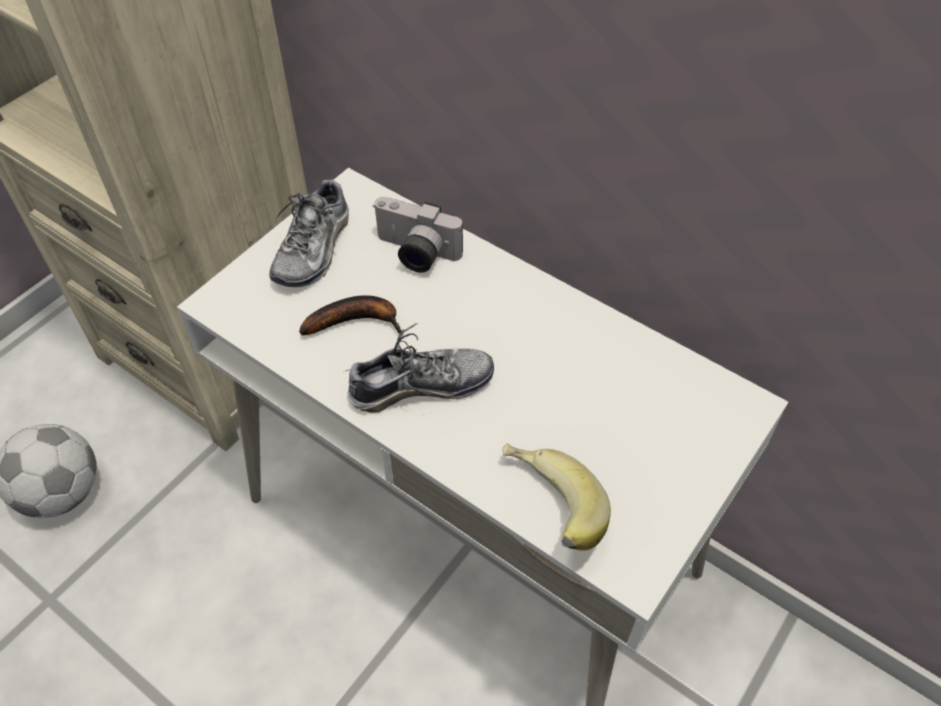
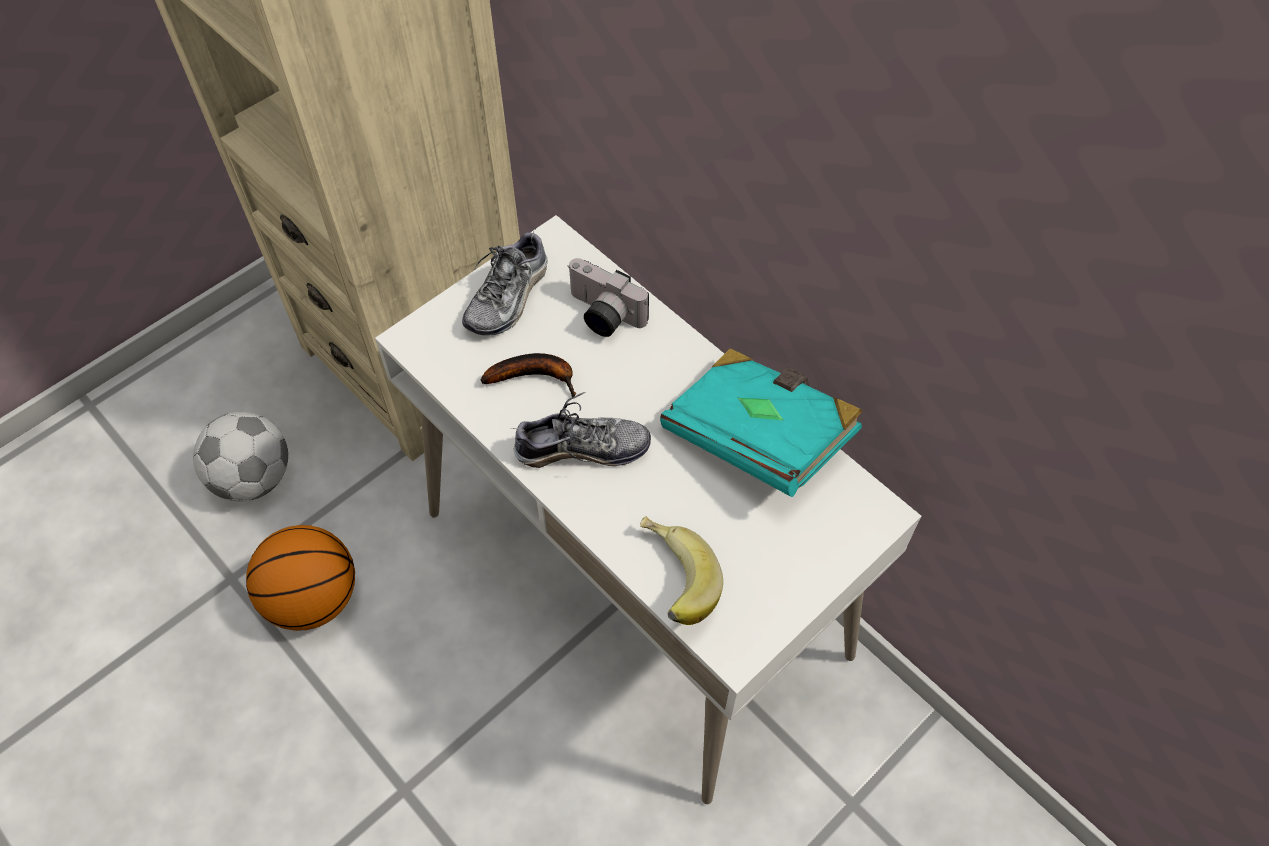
camera: 10 degrees right, 5 degrees up
(140, 605) = (313, 598): none -> basketball
(602, 349) = (758, 437): none -> turquoise book

